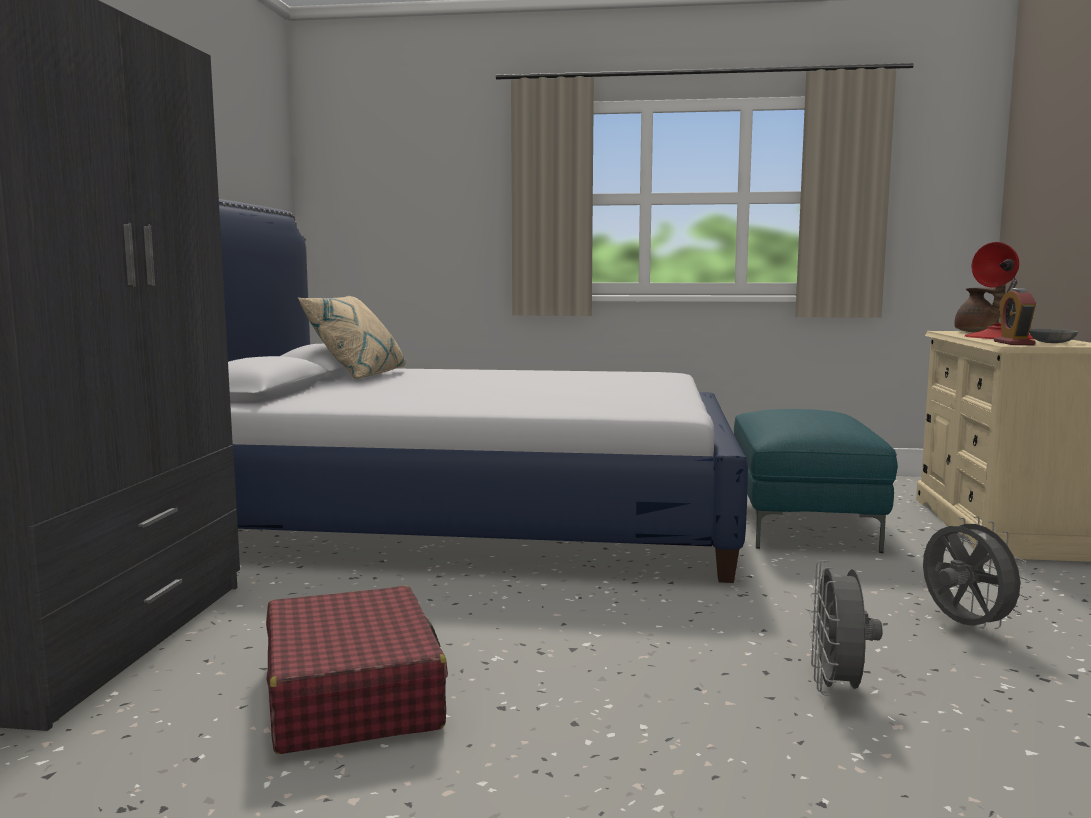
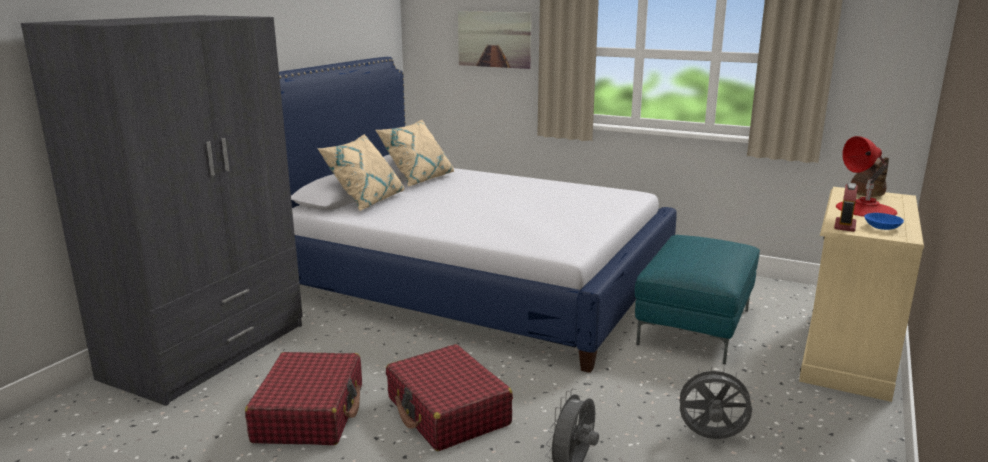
camera: 20 degrees right, 10 degrees up
(307, 393) = (366, 201): none -> beige pillow
(440, 190) = (494, 39): none -> picture
(583, 655) = (448, 411): none -> red suitcase
(964, 626) = (710, 438): grey fan -> grey fan turned 75 degrees counterclockwise
(1051, 342) = (881, 227): grey bowl -> blue bowl

